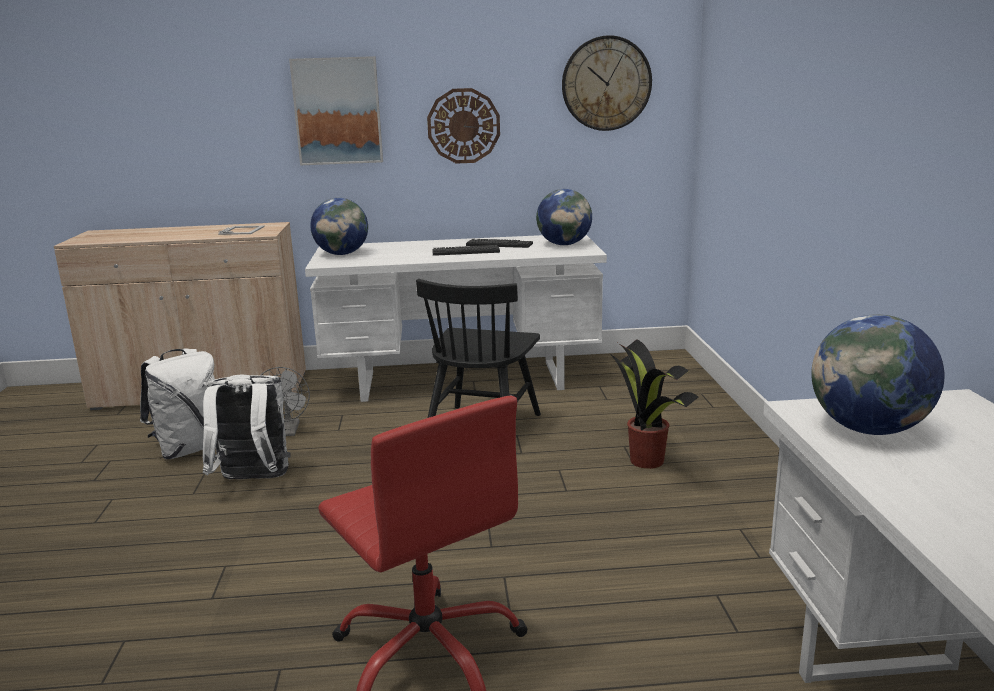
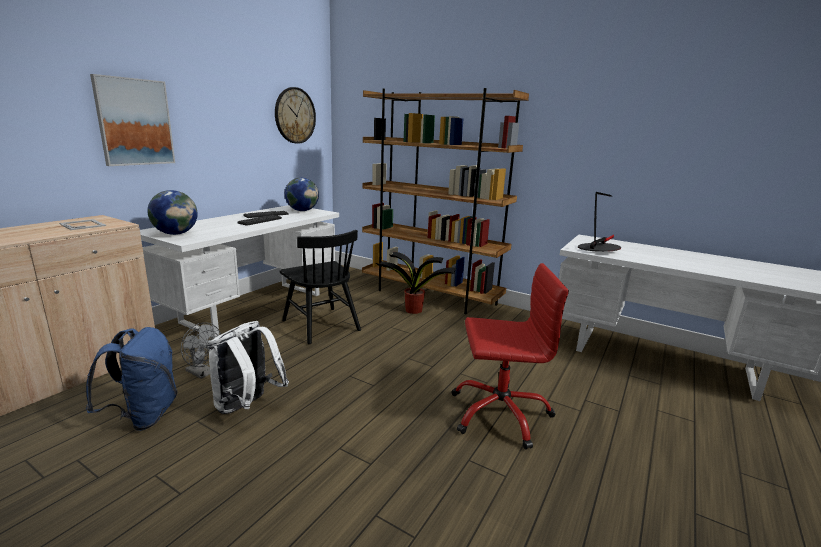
camera: 55 degrees left, 0 degrees up
(190, 449) = (144, 416): white backpack -> blue backpack
(463, 126) = (223, 137): wall clock -> none
(729, 450) = (430, 296): none -> brown bookcase
(869, 429) = (598, 249): globe -> table lamp

